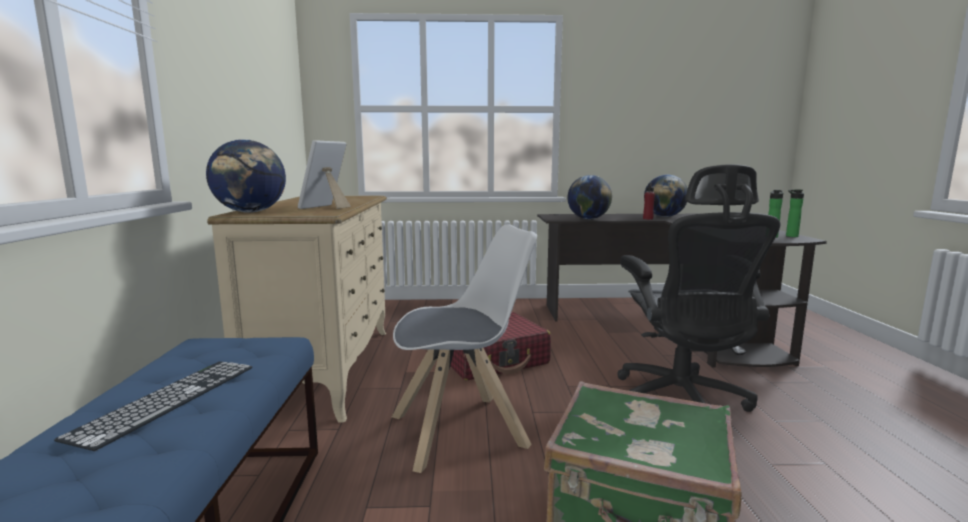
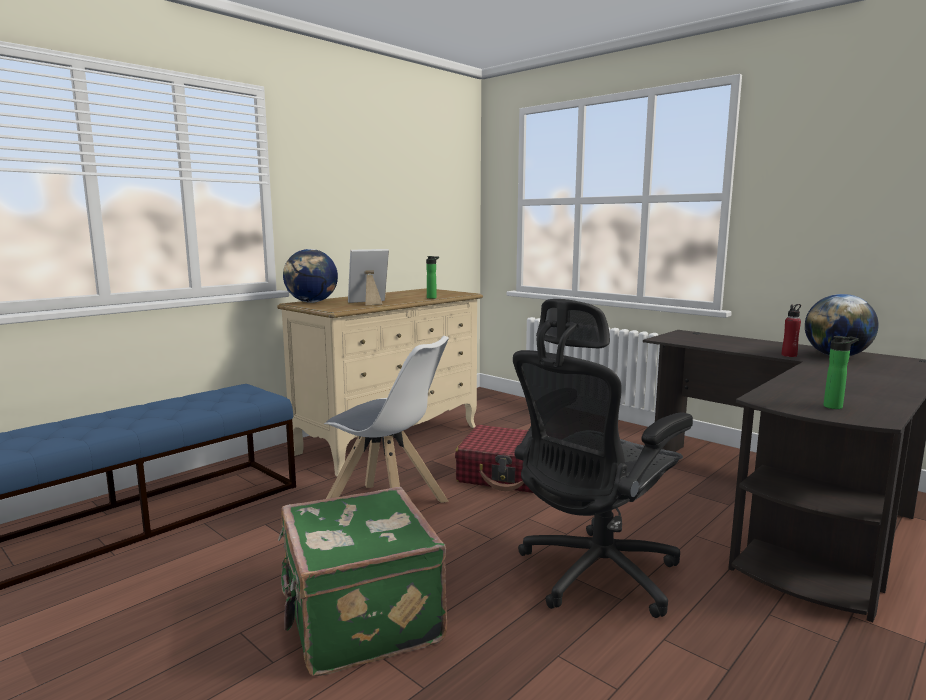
camera: 45 degrees right, 0 degrees up
(168, 399) = (170, 409): keyboard -> none
(588, 219) = (706, 343): globe -> none
(790, 236) = (875, 412): bottle -> bottle (432, 298)

